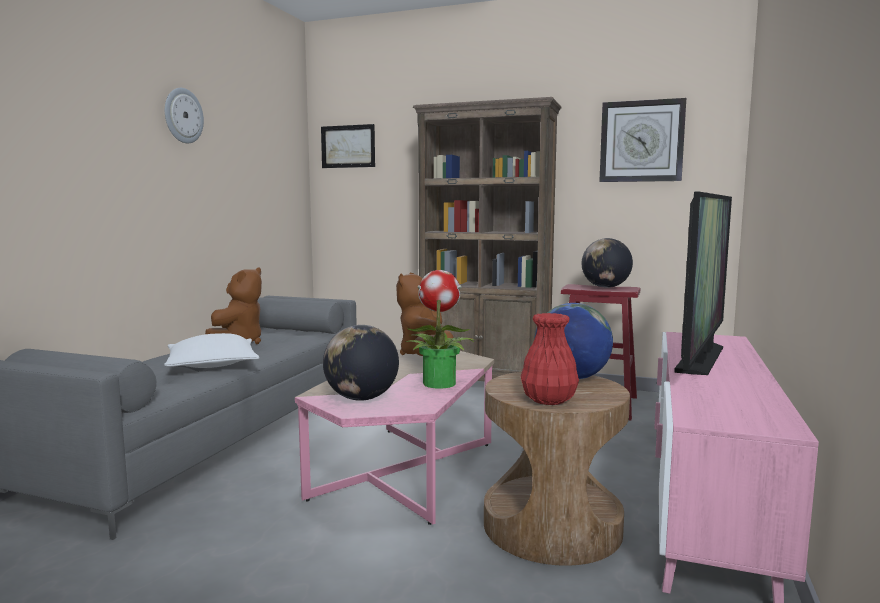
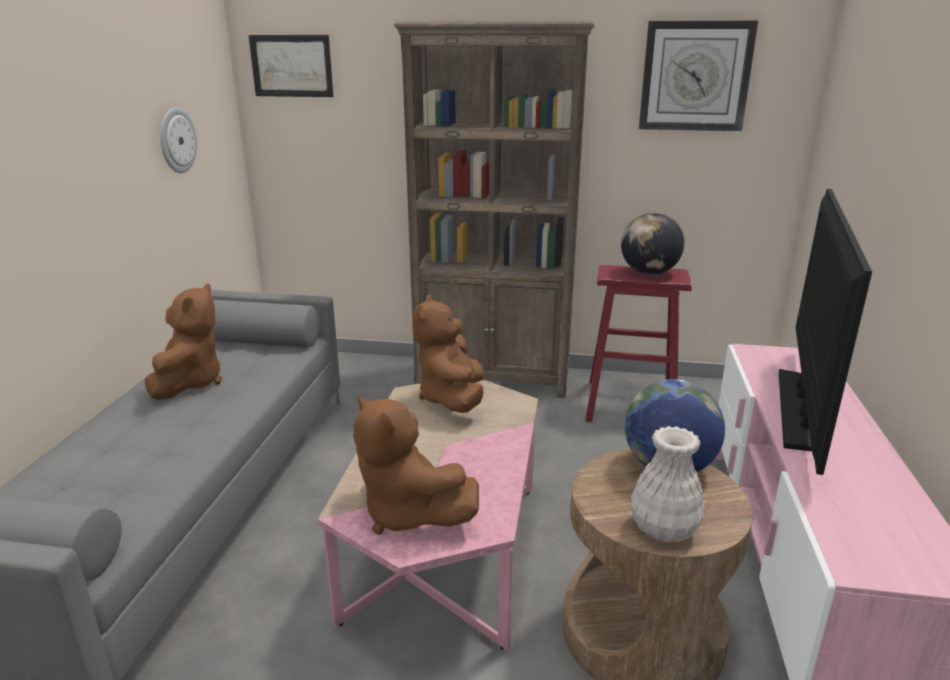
camera: 10 degrees left, 15 degrees up
(183, 116) = (57, 63): wall clock -> wall clock (176, 140)
(212, 364) = (173, 443): white pillow -> none
(361, 398) = (408, 514): globe -> brown plush toy
(439, 383) = (492, 465): potted plant -> none
(548, 400) = (663, 528): red vase -> white vase

